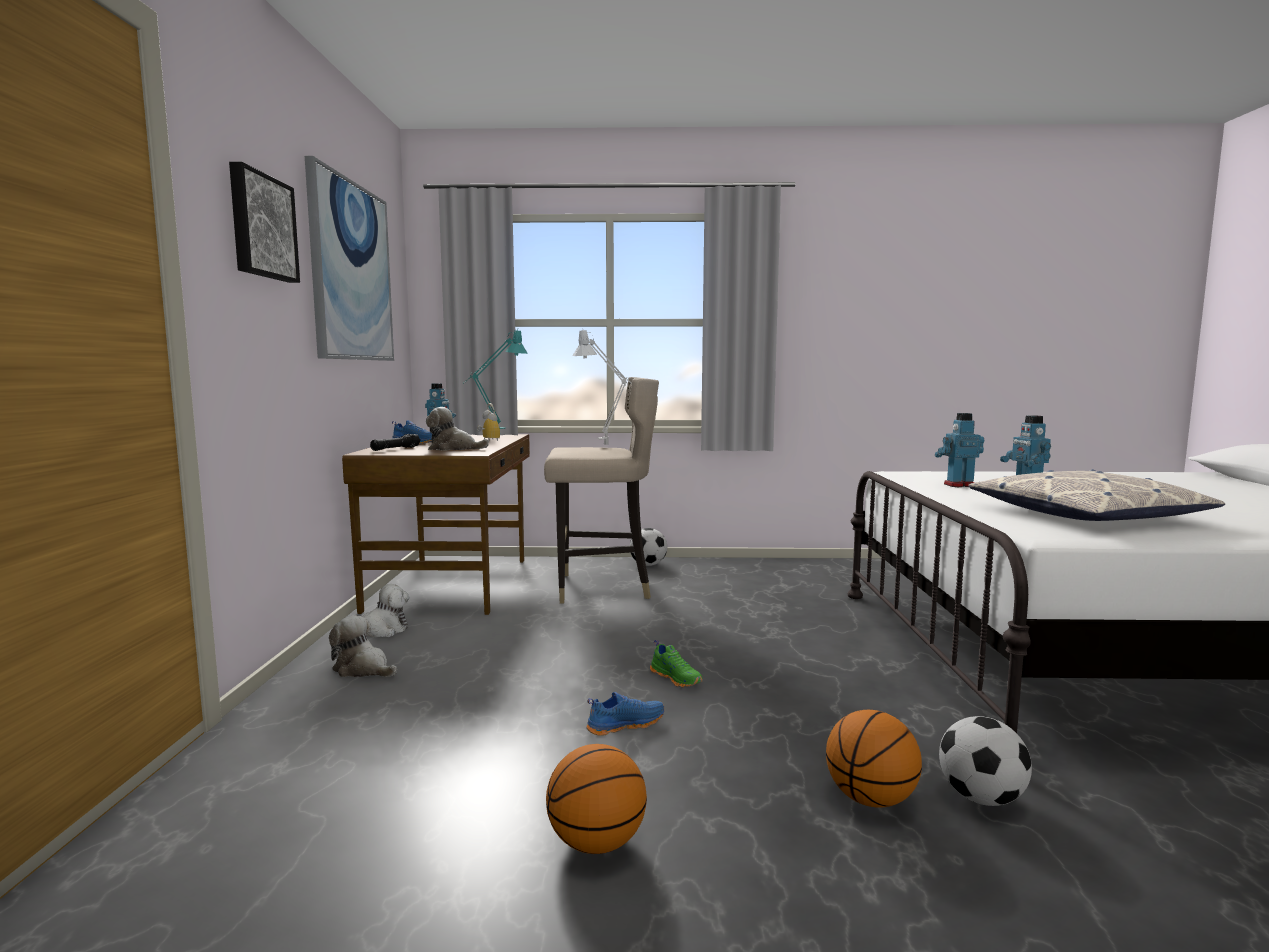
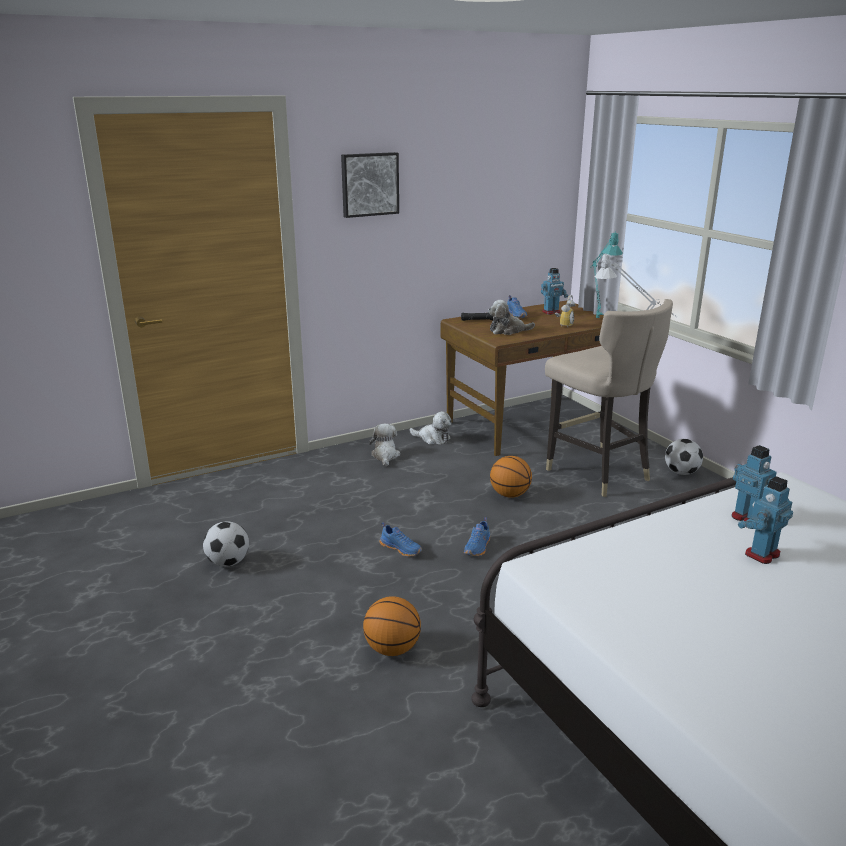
camera: 60 degrees right, 15 degrees up
(351, 272) = (479, 187): picture -> none
(453, 449) = (508, 331): plush toy -> plush toy turned 75 degrees counterclockwise
(596, 843) = (290, 575): basketball -> basketball (509, 494)
(677, 678) = (478, 547): green shoe -> blue shoe
(981, 798) = (429, 692): football -> football (228, 562)
(1085, 515) = (662, 585): pillow -> none

